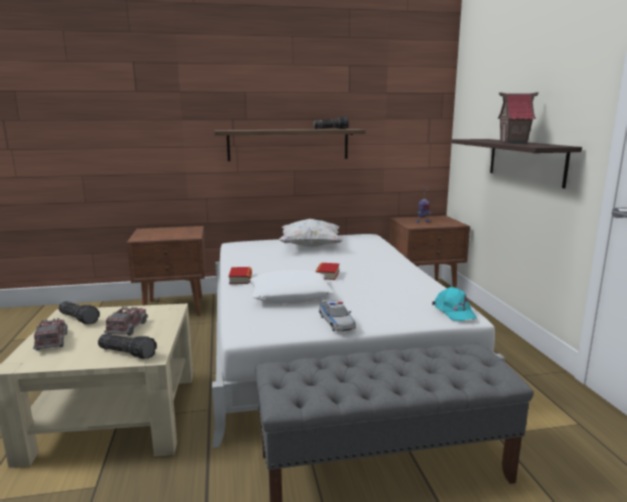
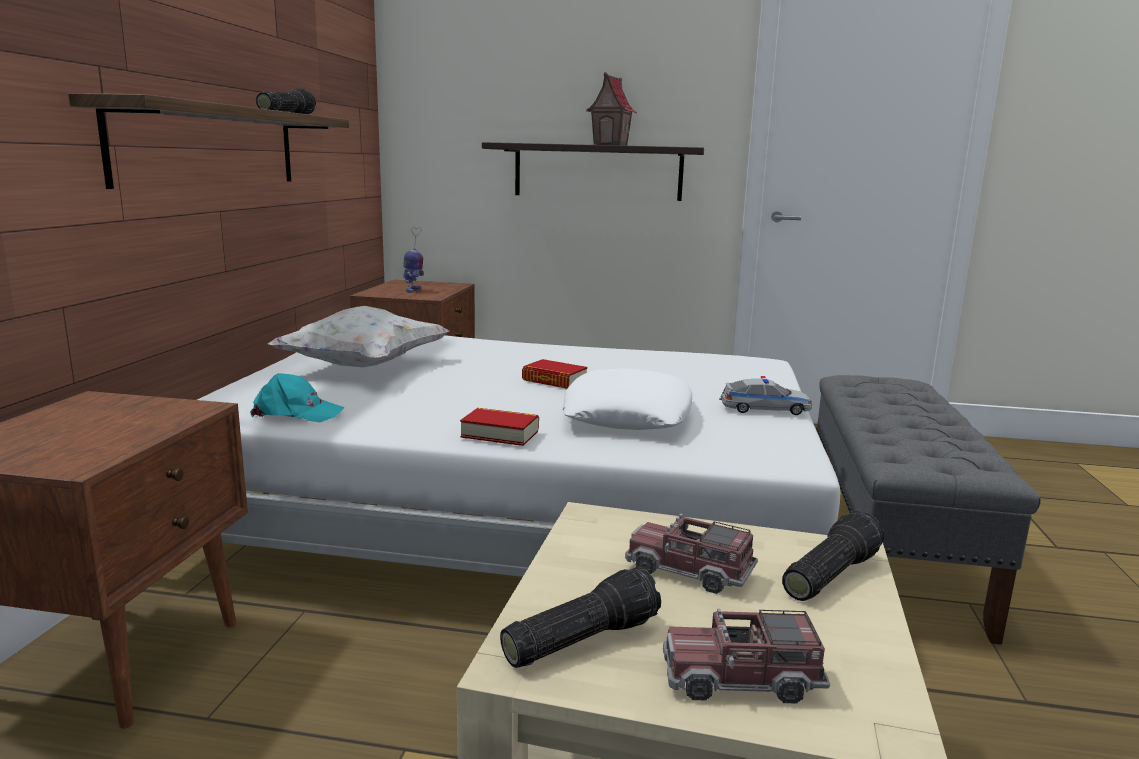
camera: 70 degrees left, 0 degrees up
(454, 311) = (750, 361): turquoise cap -> turquoise cap (296, 413)

